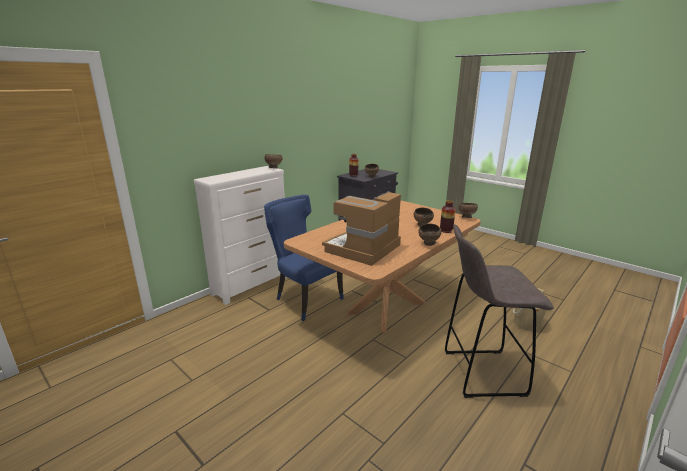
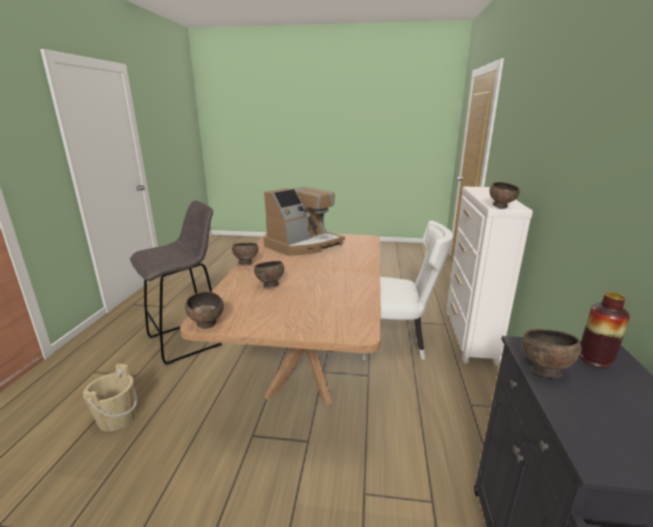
camera: 145 degrees right, 0 degrees up
(306, 299) = (395, 343): blue chair -> white chair
(363, 249) = (303, 245): coffee machine -> coffee machine turned 45 degrees clockwise
(446, 231) = (233, 286): vase -> none

